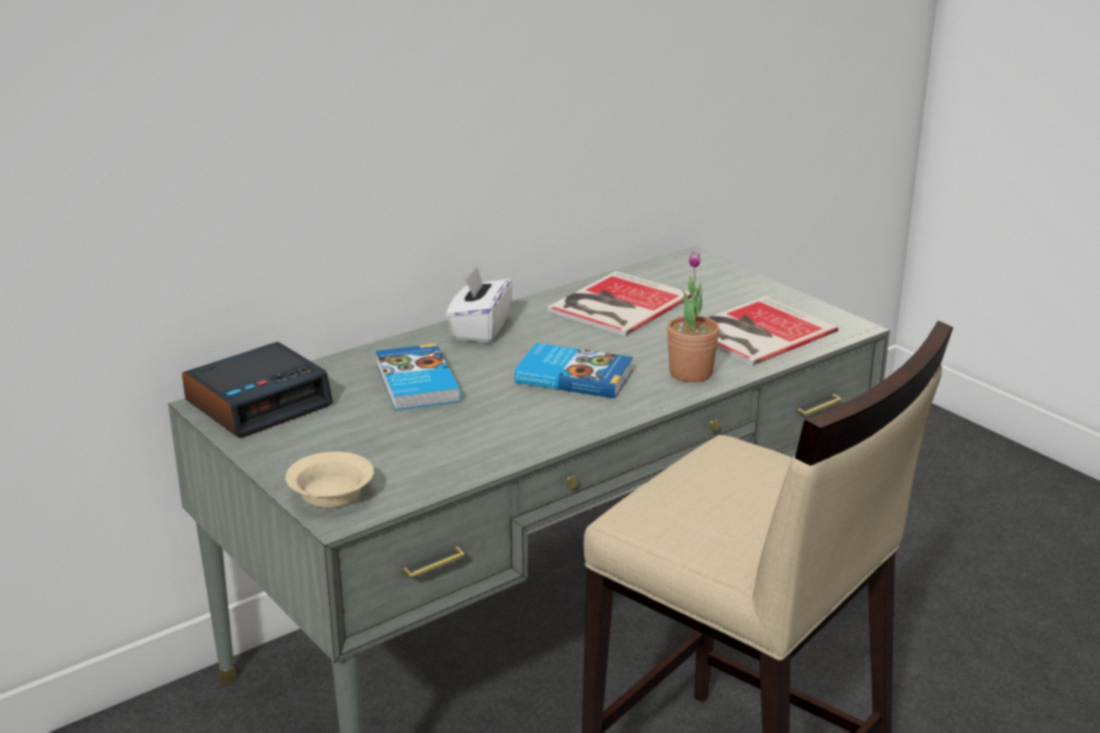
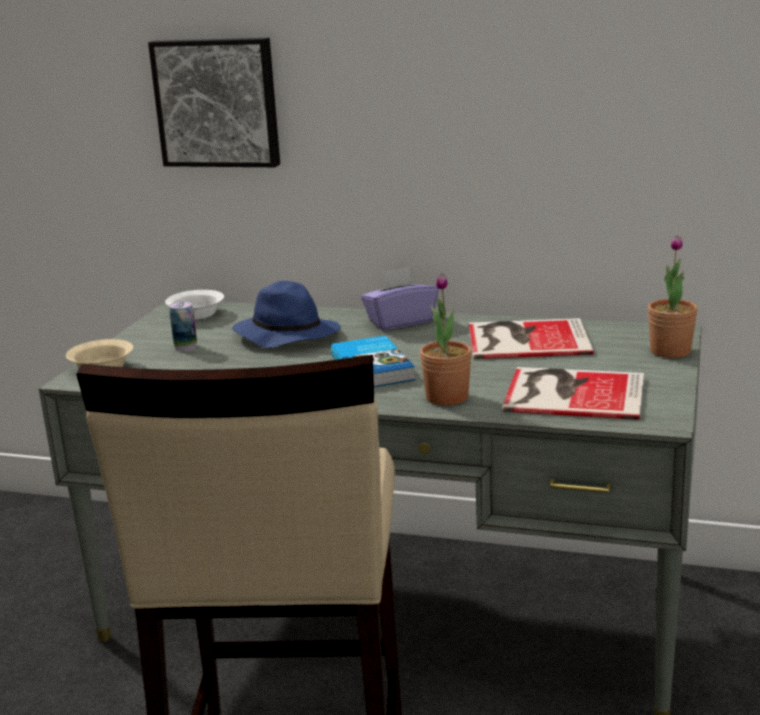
camera: 55 degrees right, 5 degrees down
(225, 124) = (218, 102): none -> picture
(259, 403) = (198, 314): alarm clock -> white bowl
(351, 436) = (185, 347): none -> can
(415, 383) = (285, 335): book -> blue hat
(480, 329) = (400, 321): white tissue box -> purple tissue box
(730, 274) = (670, 351): none -> potted plant

